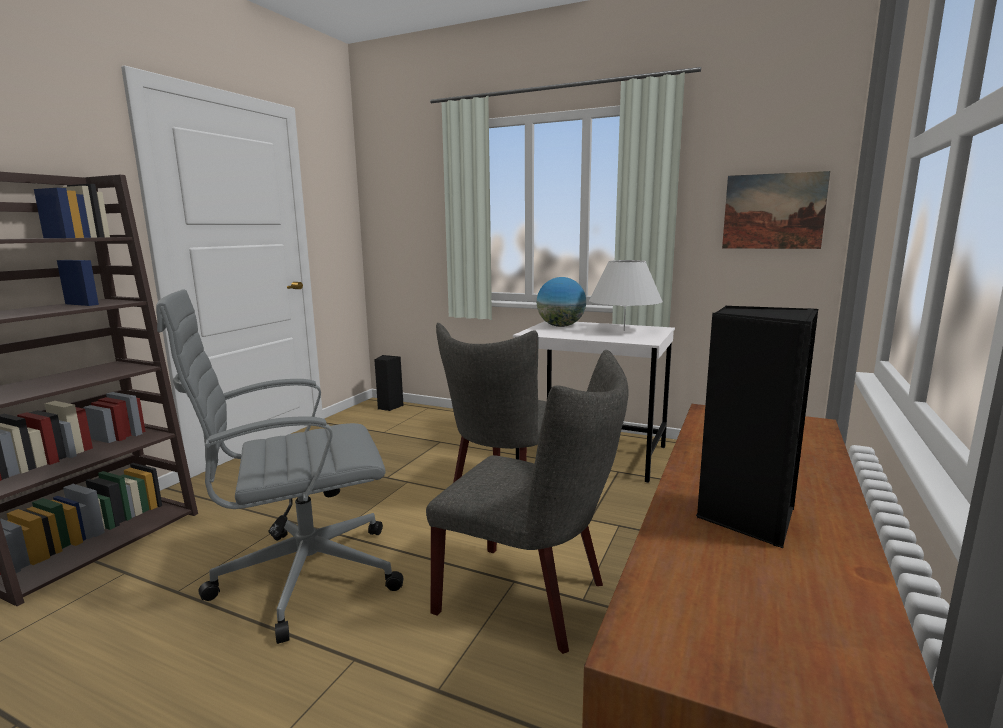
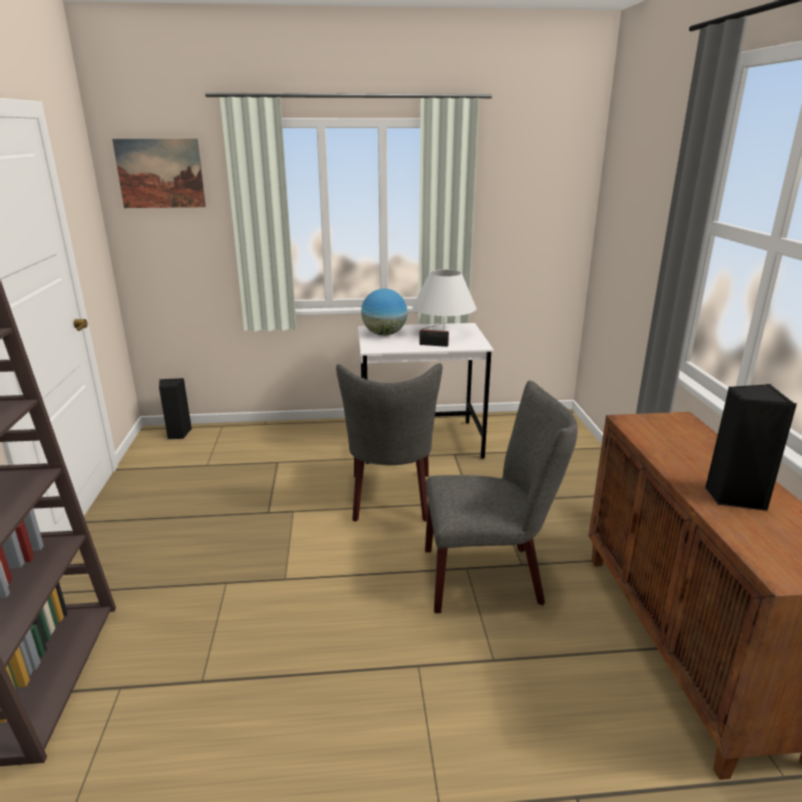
camera: 30 degrees left, 10 degrees up
(302, 576) = (302, 625): grey office chair -> none
(598, 337) = (435, 345): none -> radio
(773, 211) = (543, 220): picture -> picture (160, 173)

